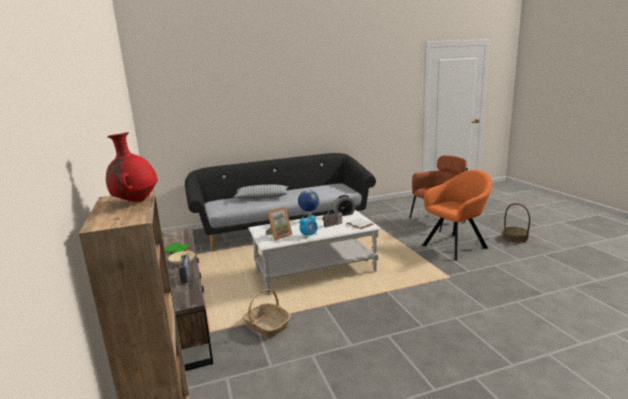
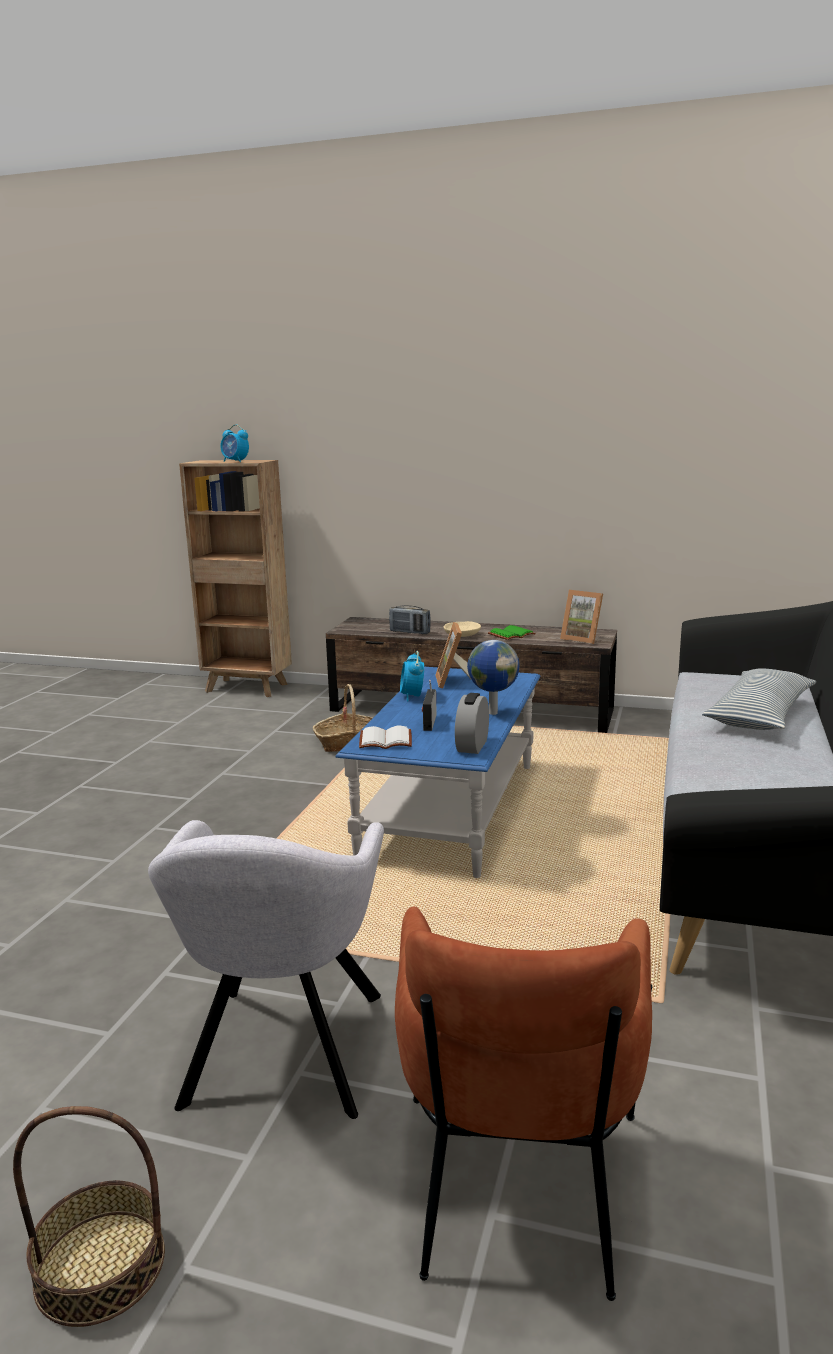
camera: 125 degrees right, 0 degrees up
(136, 201) = (235, 461): red vase -> alarm clock
(176, 234) = (582, 639): none -> picture frame
(315, 271) = (451, 811): white coffee table -> blue coffee table
(456, 246) = (283, 1055): orange armchair -> grey armchair

